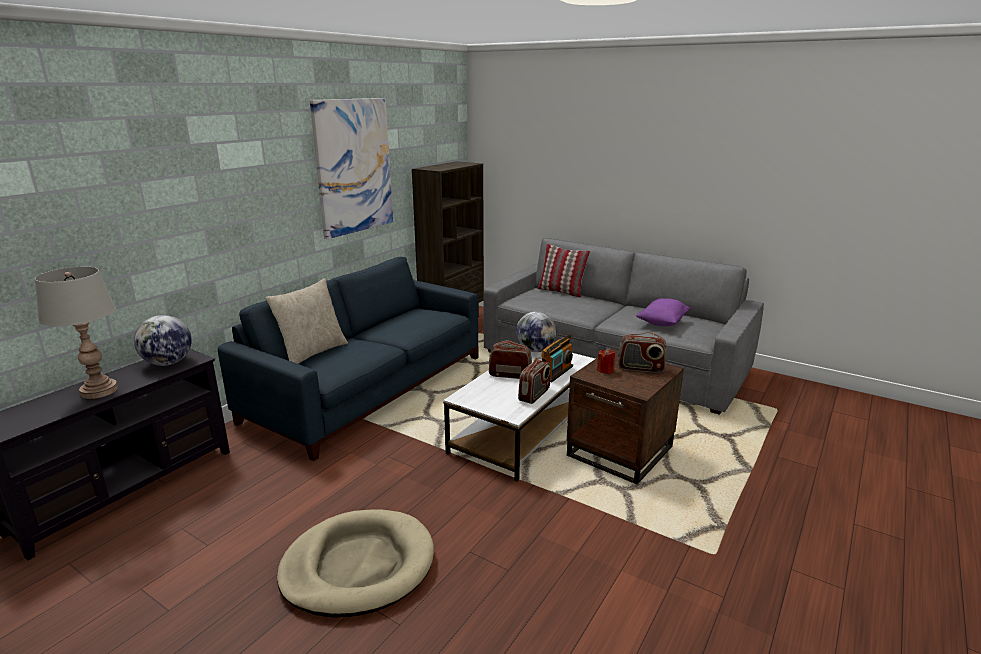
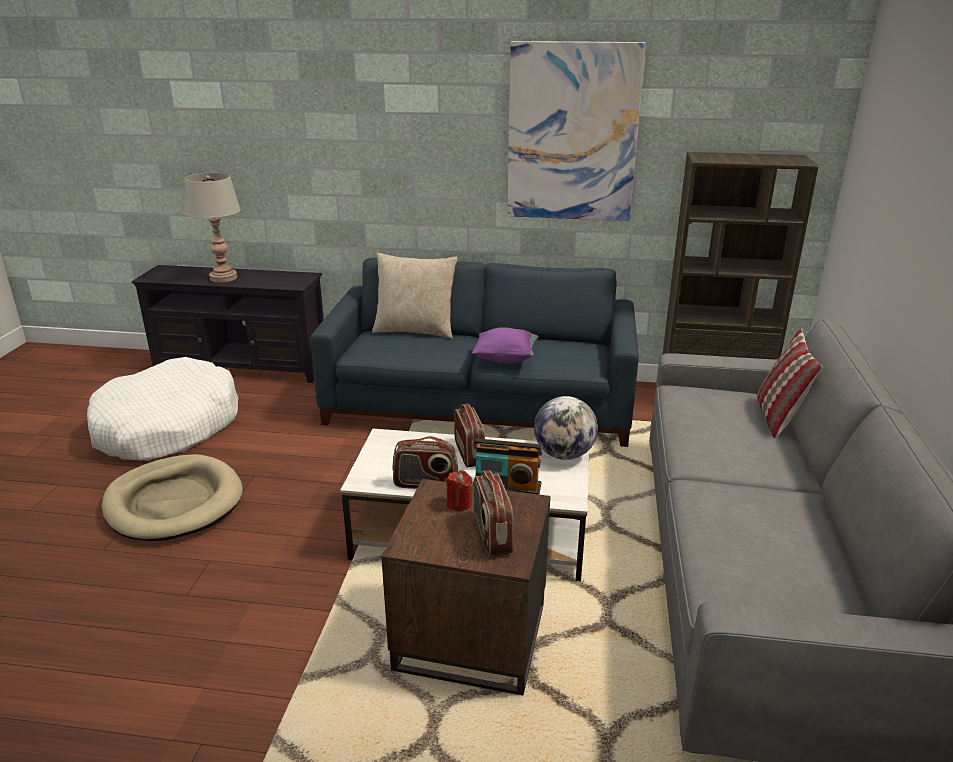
camera: 65 degrees right, 5 degrees up
(168, 363) = (283, 279): globe -> none
(194, 560) = (167, 427): none -> white dog bed
(662, 323) = (750, 539): purple pillow -> purple pillow (505, 359)

